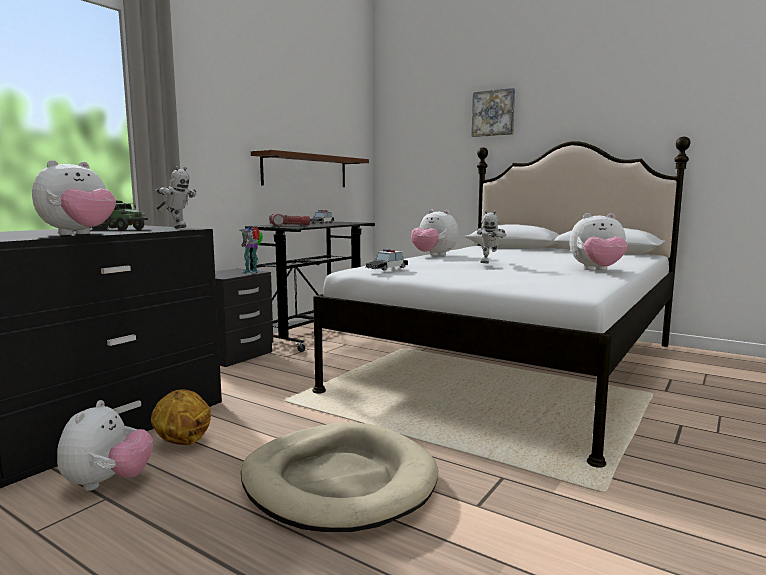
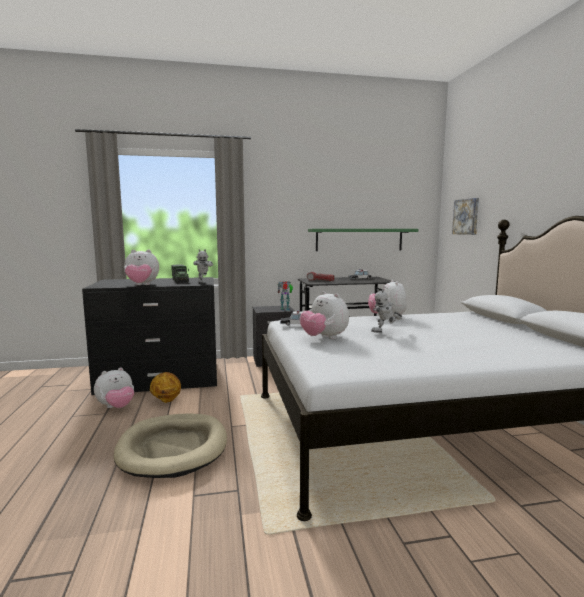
camera: 45 degrees right, 0 degrees up
(306, 171) = (359, 239): brown shelf -> green shelf
(493, 113) = (518, 186): picture -> picture (466, 216)
(597, 270) = (445, 359): plush toy -> plush toy (324, 338)

